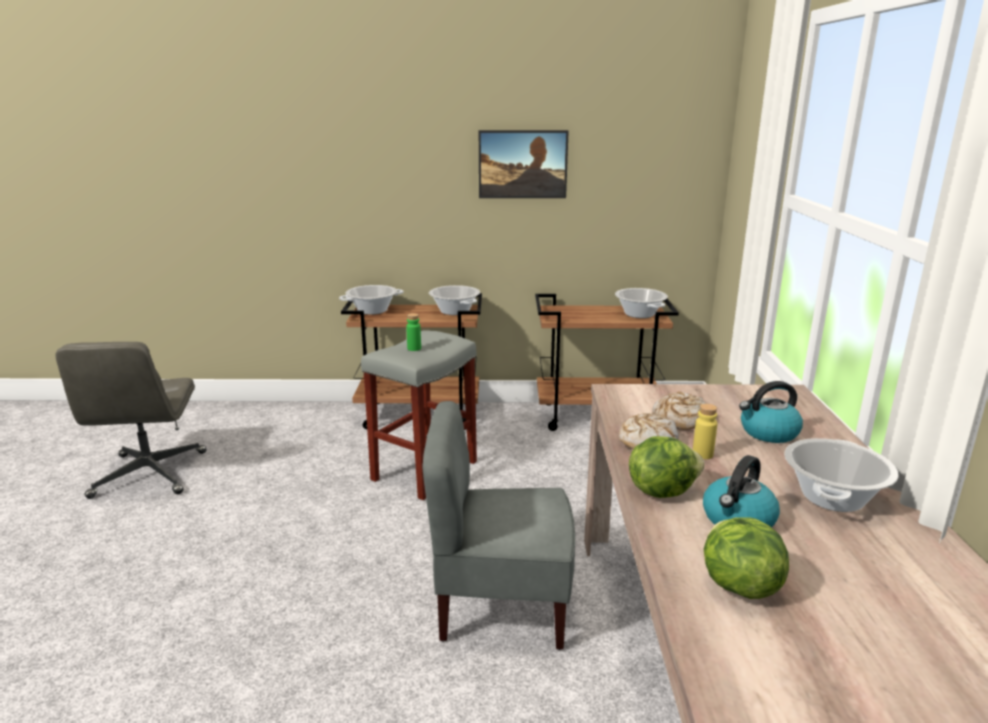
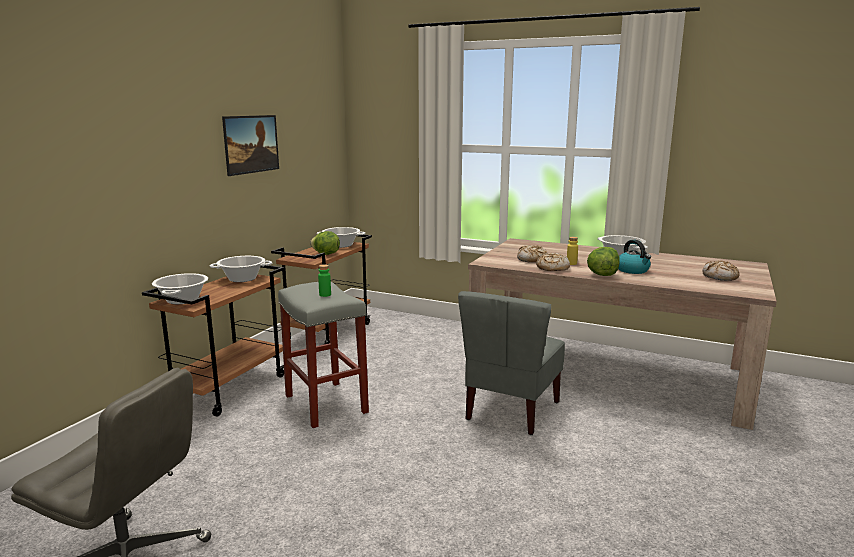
camera: 65 degrees left, 5 degrees down
(738, 585) = (680, 279): lettuce -> lettuce (326, 254)
(768, 433) = (557, 252): kettle -> none
(842, 650) = (720, 277): none -> bread

